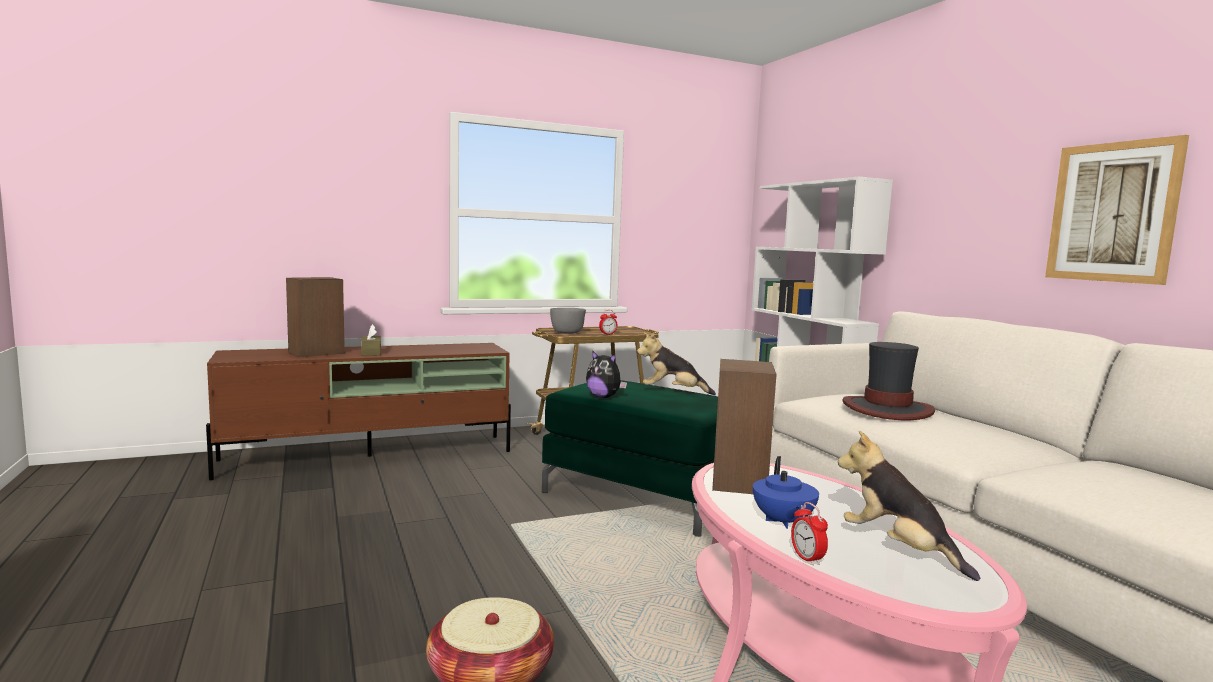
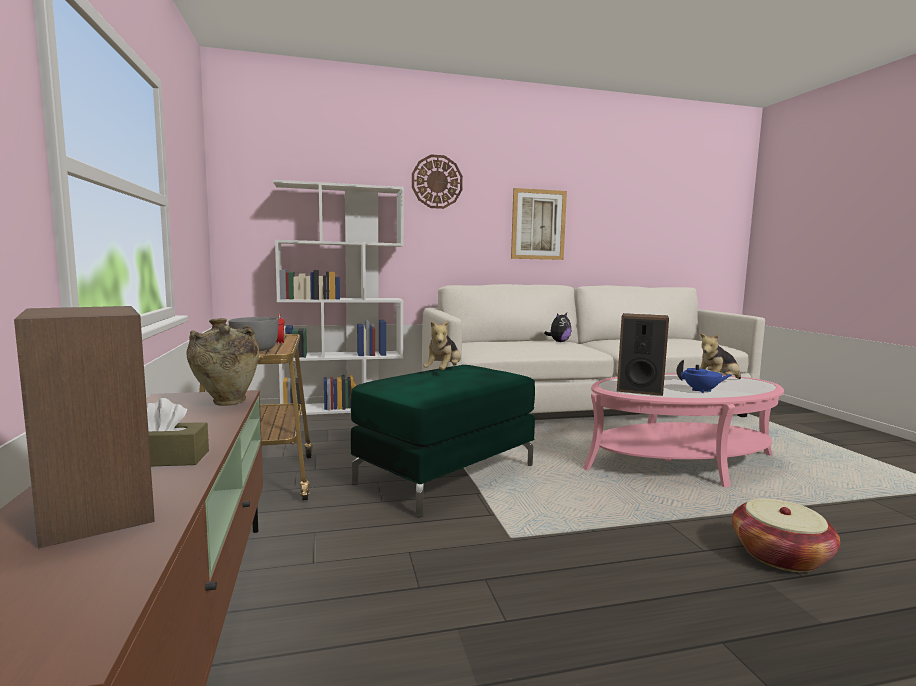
camera: 80 degrees left, 0 degrees up
(470, 351) = (226, 403): none -> beige vase
(604, 397) = (460, 387): plush toy -> plush toy (559, 342)
(807, 559) = (749, 393): alarm clock -> none
(887, 409) = (519, 344): hat -> none
(943, 158) = (437, 182): none -> wall clock

